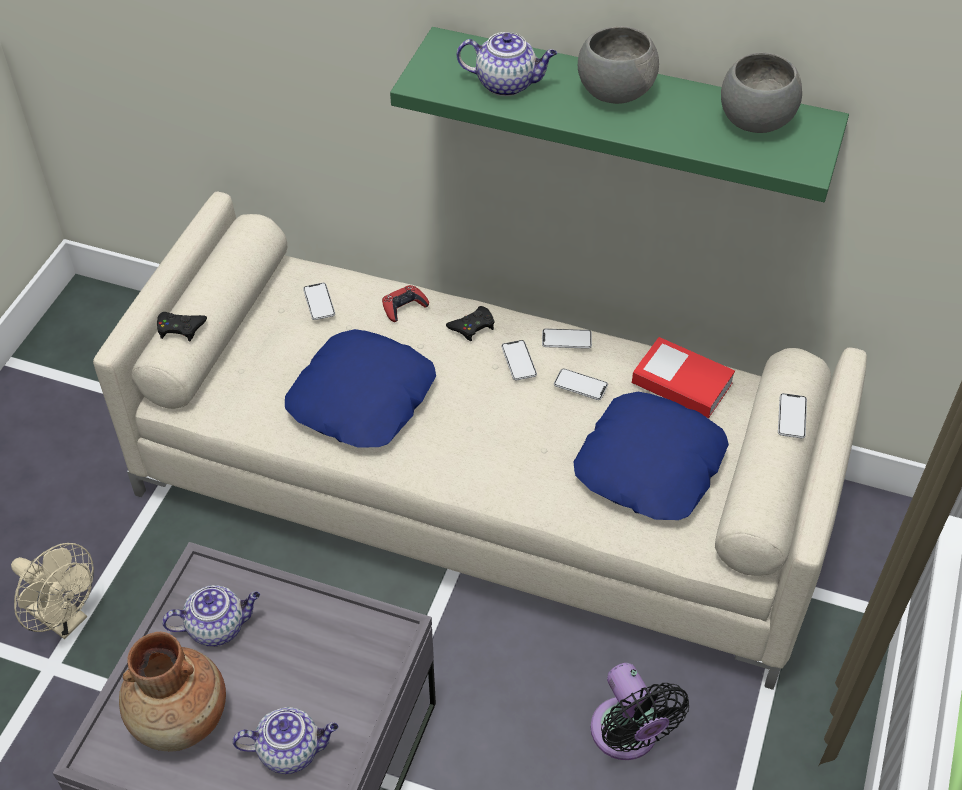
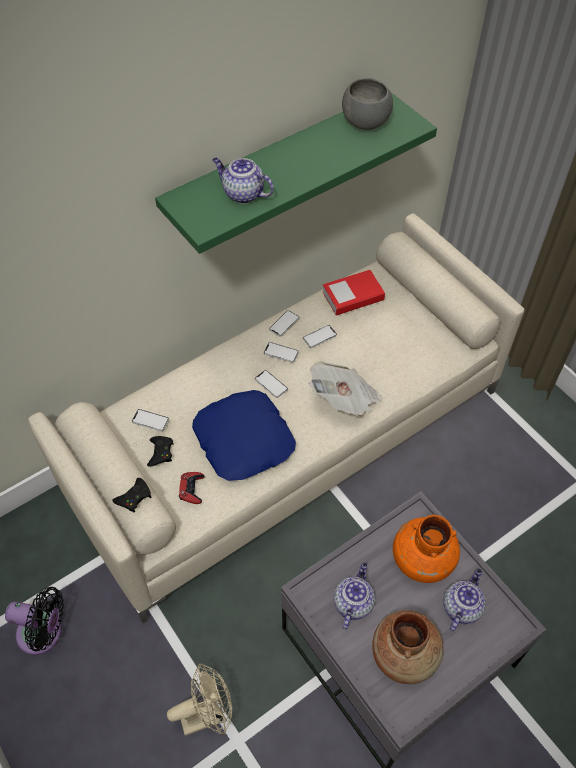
camera: 55 degrees left, 5 degrees up
(330, 671) = (421, 559): none -> orange vase
(404, 307) = (193, 381): red game controller -> red game controller (192, 489)
(472, 326) = (238, 358): black game controller -> black game controller (160, 452)
(505, 462) = (345, 399): none -> newspaper
(507, 84) = (242, 194): teapot -> teapot turned 105 degrees counterclockwise
(614, 93) = (292, 158): grey bowl -> none
(627, 736) = (481, 466): black fan -> black fan (44, 633)
(650, 466) = (393, 341): blue pillow -> none
(792, 416) = (431, 263): phone -> phone (271, 384)

